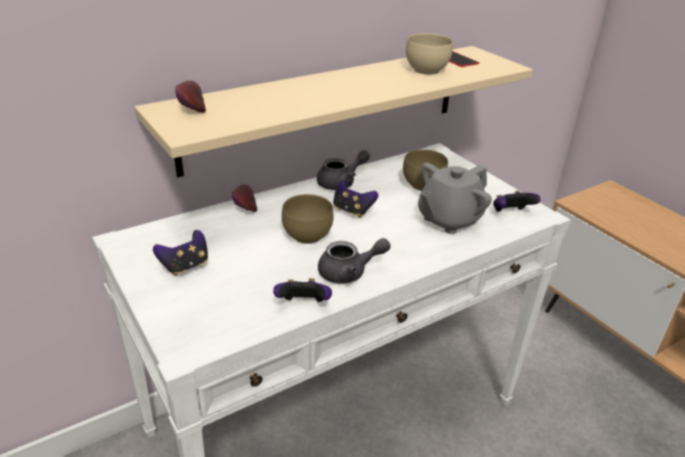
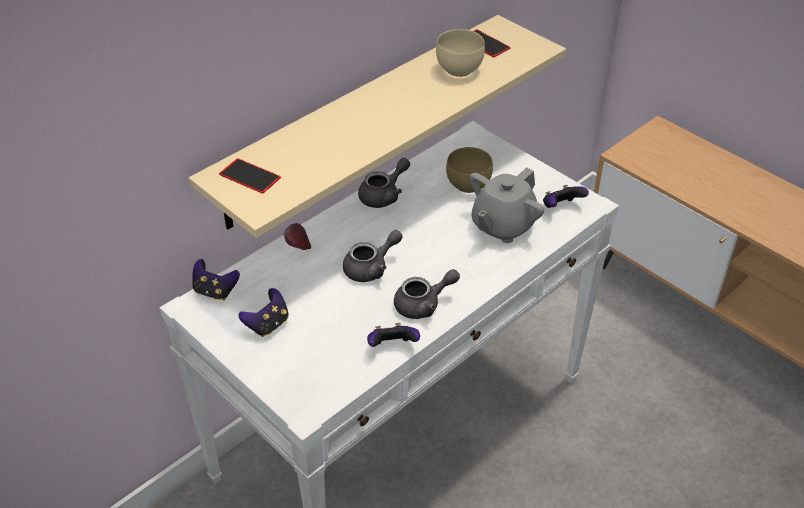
camera: 10 degrees left, 10 degrees up
(191, 111) = (249, 176): apple -> phone
(308, 235) = (371, 268): brown bowl -> grey teapot
(352, 211) = (406, 230): game controller -> game controller (215, 291)

